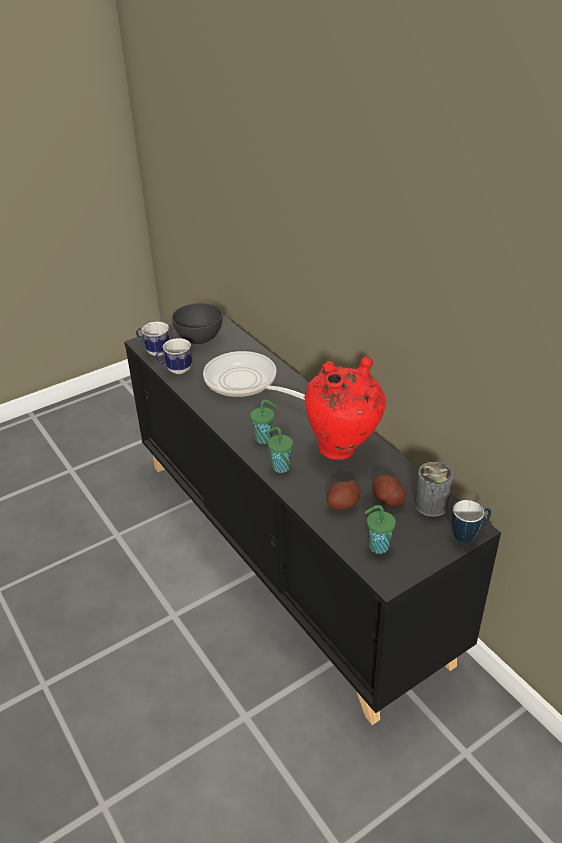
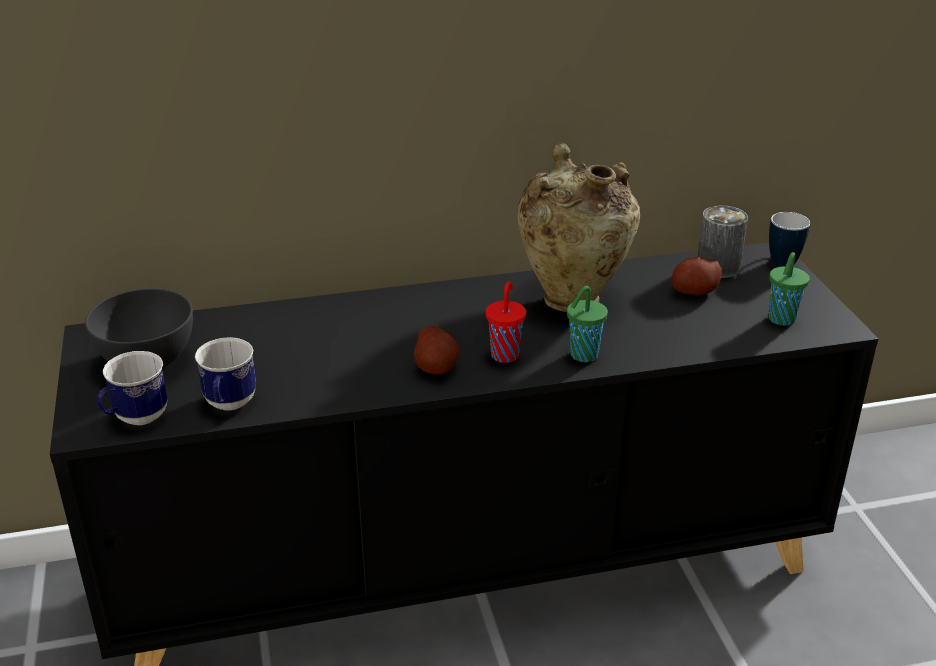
camera: 70 degrees left, 5 degrees down
(245, 383) = (339, 341): frying pan -> none
(264, 439) = (505, 354): green cup -> red cup
(342, 449) = (573, 298): red vase -> beige vase
(343, 504) = (690, 324): potato -> potato (436, 366)

